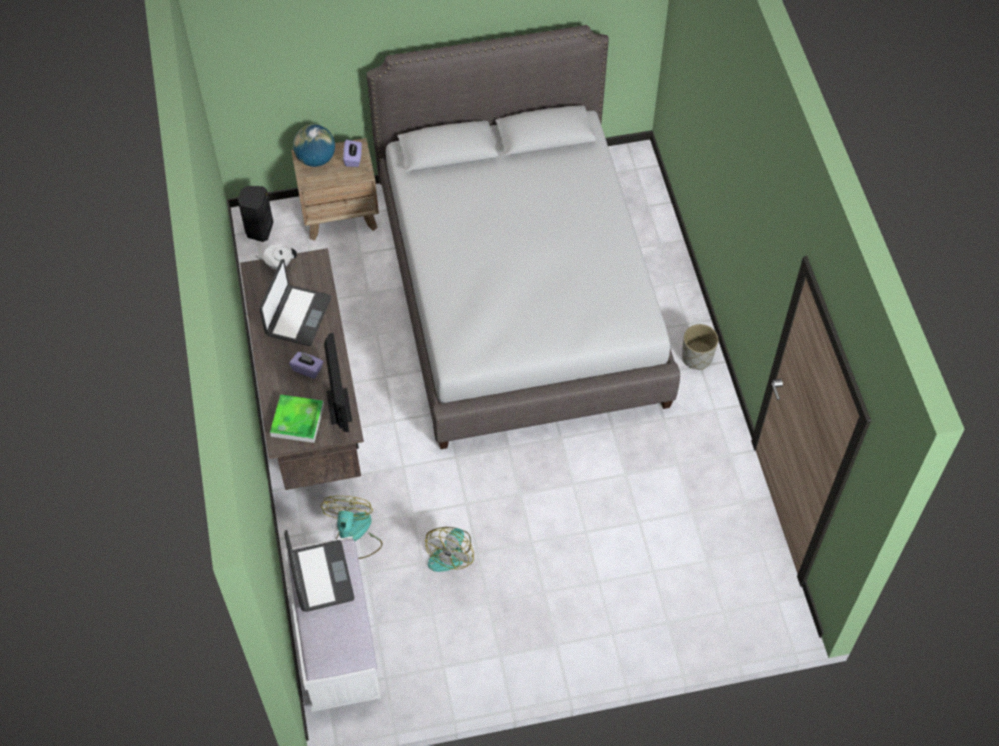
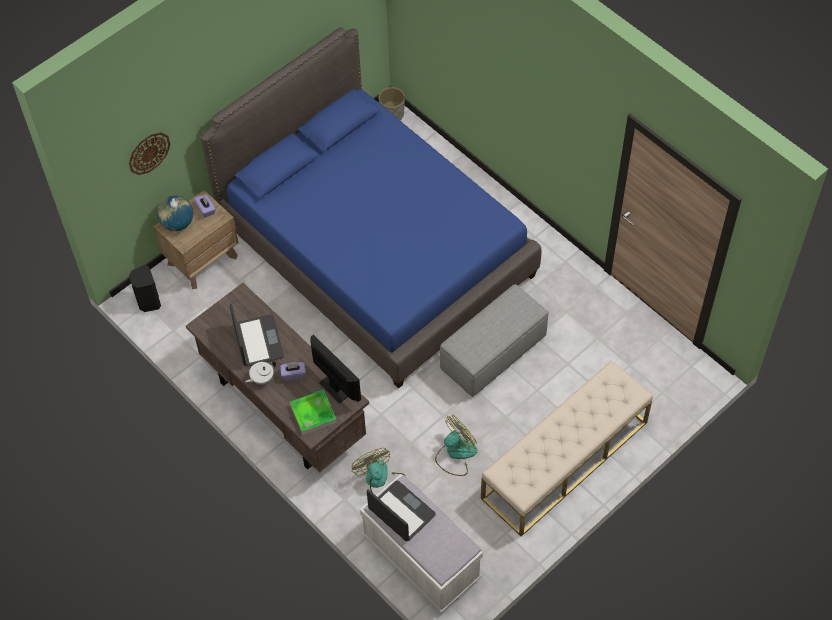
camera: 30 degrees left, 0 degrees up
(278, 263) = (215, 311): white teapot -> white teapot (262, 378)
(298, 62) = (149, 153): none -> wall clock
(450, 551) = (455, 454): fan -> fan turned 120 degrees counterclockwise
(521, 294) = (377, 250): grey bed -> blue bed
(561, 625) = (564, 460): none -> beige bench
(567, 466) = (493, 353): none -> grey ottoman
(697, 358) = (529, 232): grey planter -> grey planter (392, 114)

